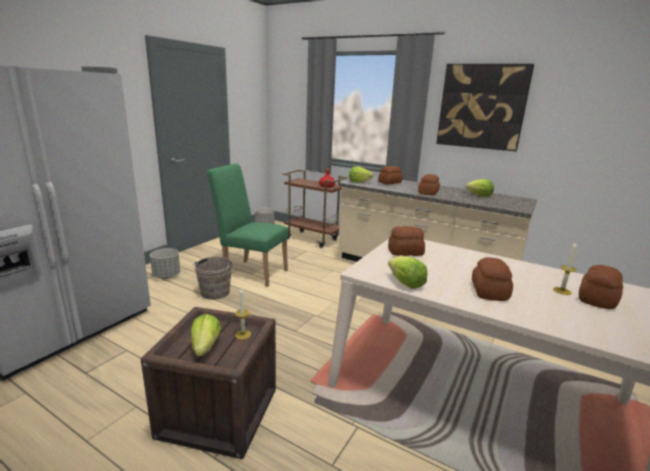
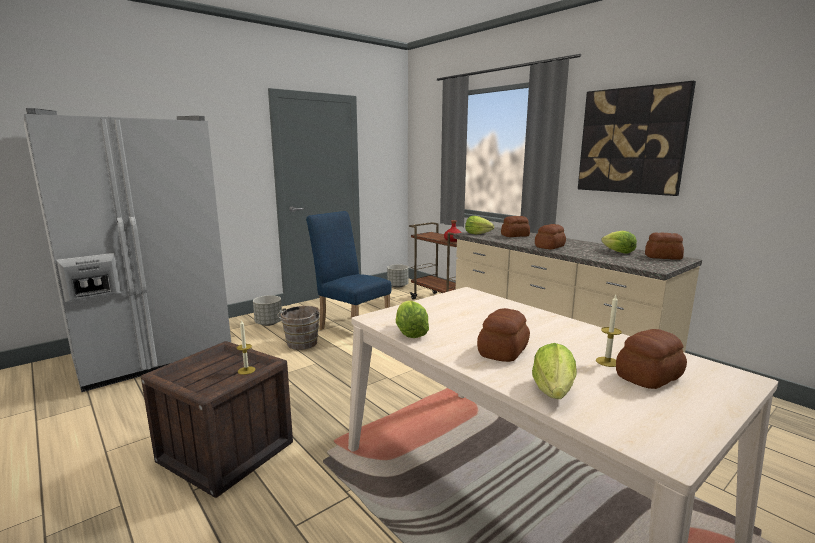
camera: 20 degrees right, 5 degrees down
(205, 347) = (203, 376): lettuce -> lettuce (553, 391)
(251, 271) = (351, 328): green chair -> blue chair
(404, 252) = (451, 304): bread -> bread (662, 257)

